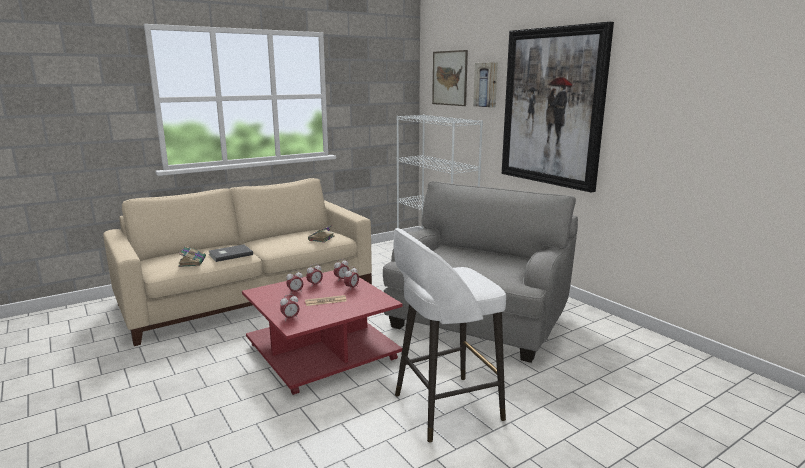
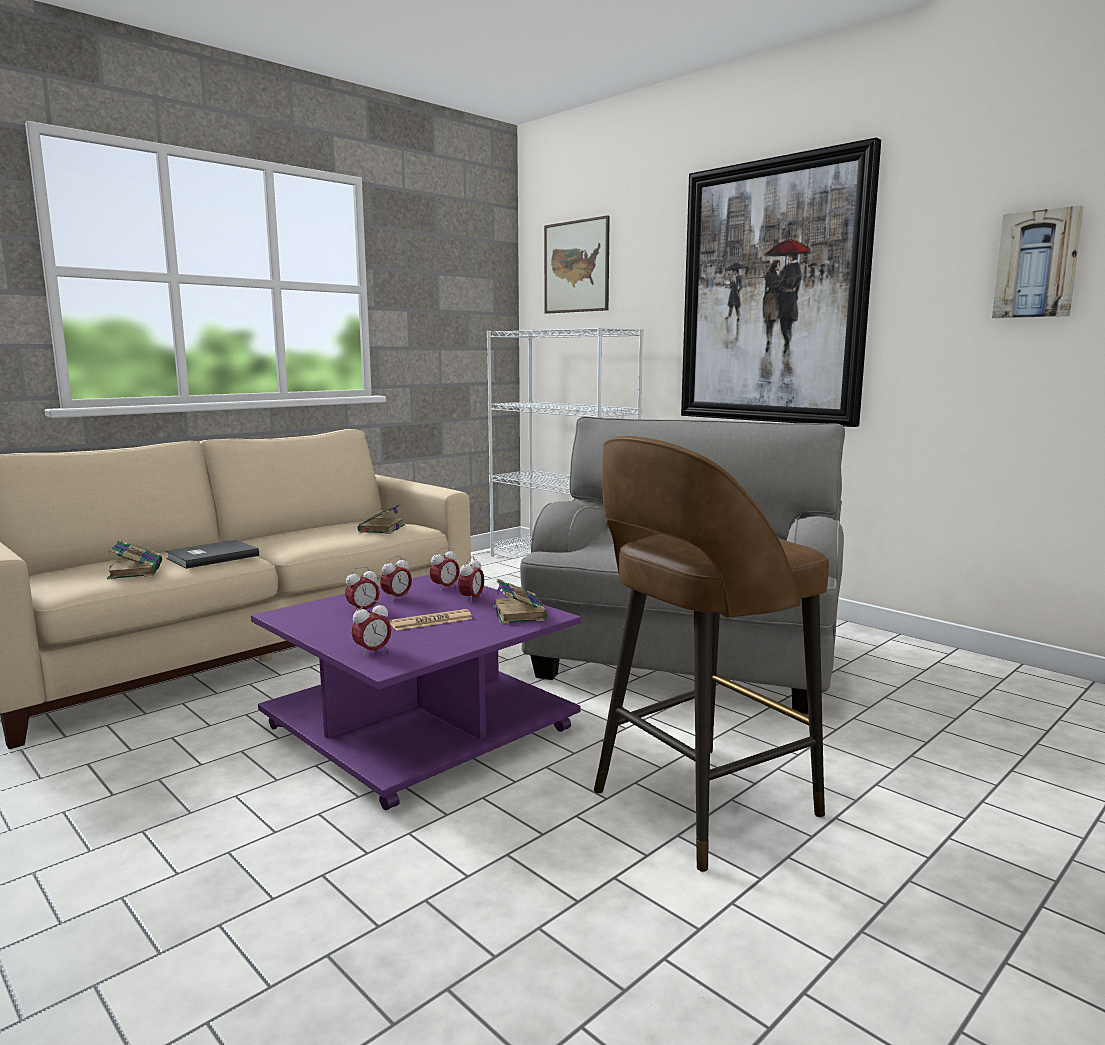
camera: 10 degrees left, 5 degrees down
(323, 351) = (420, 726): red coffee table -> purple coffee table
(371, 299) = (518, 613): none -> book
(444, 408) = (699, 805): white stool -> brown stool
(486, 85) = (646, 270): picture -> picture (1037, 264)

